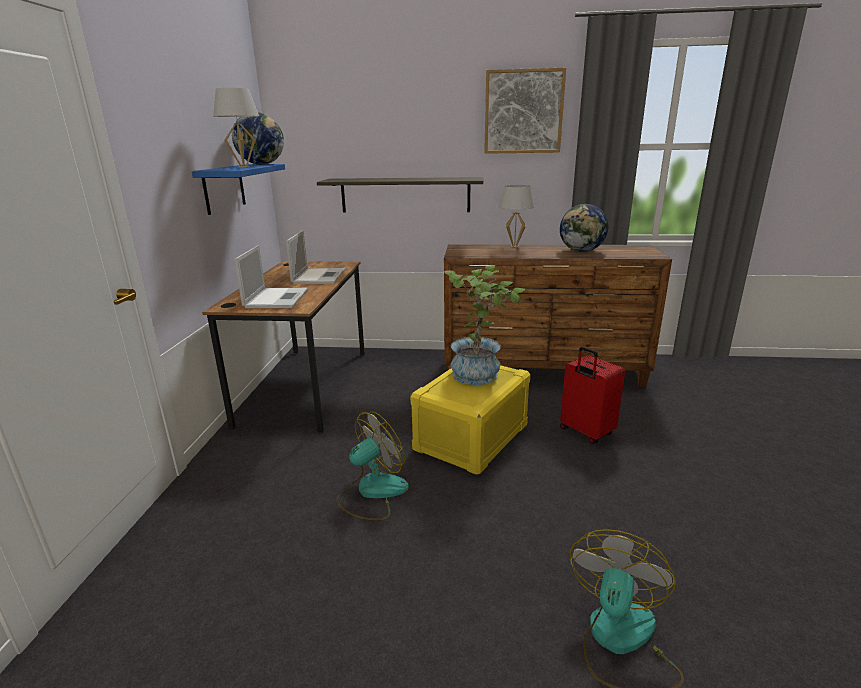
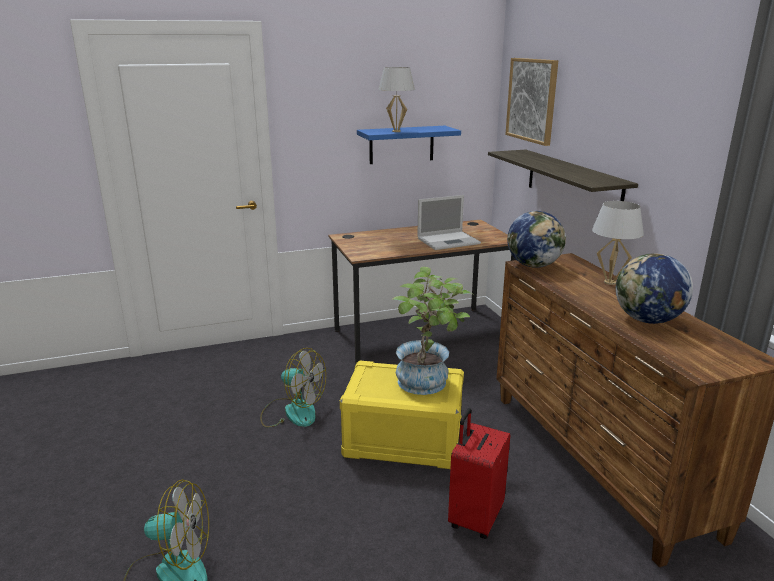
camera: 65 degrees right, 0 degrees up
(262, 164) = (440, 128): globe -> globe (534, 265)
(277, 298) = (376, 244): laptop -> none
(523, 112) = (691, 106): picture -> picture (532, 100)

